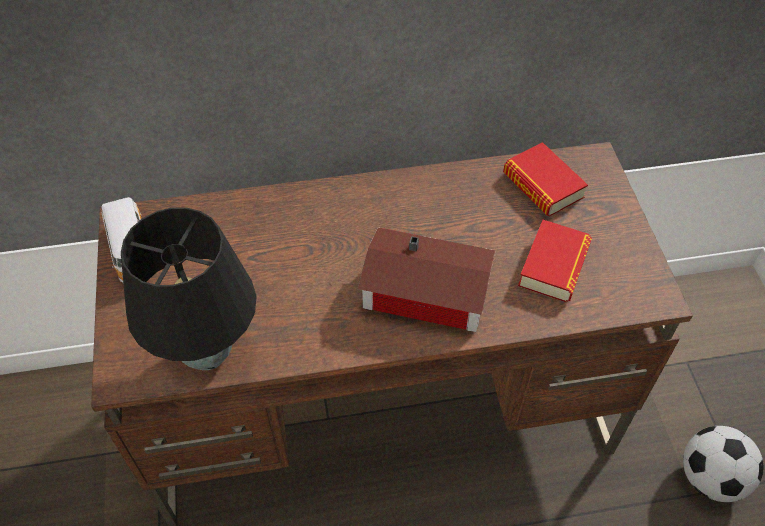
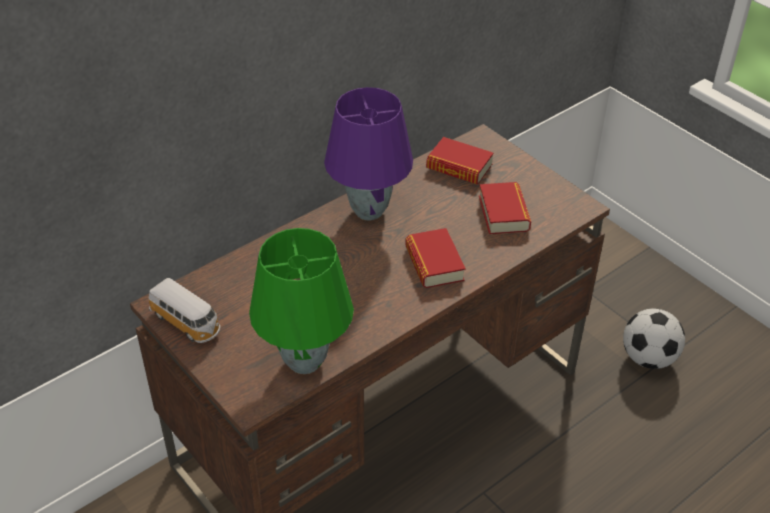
camera: 30 degrees left, 10 degrees down
(209, 354) = (306, 362): black table lamp -> green table lamp
(404, 199) = (368, 210): none -> purple table lamp
(428, 296) = (434, 263): toy house -> book

